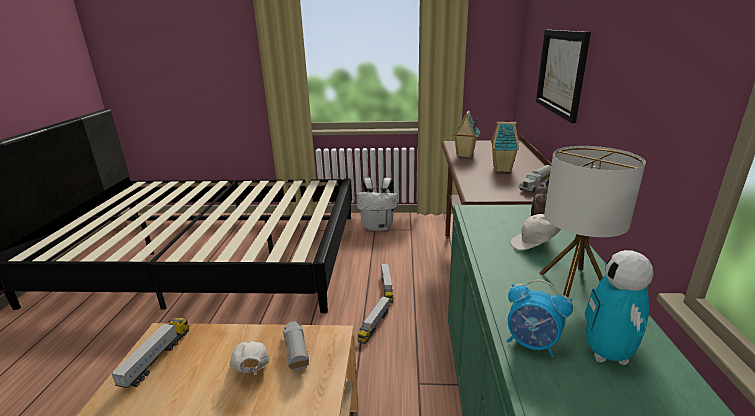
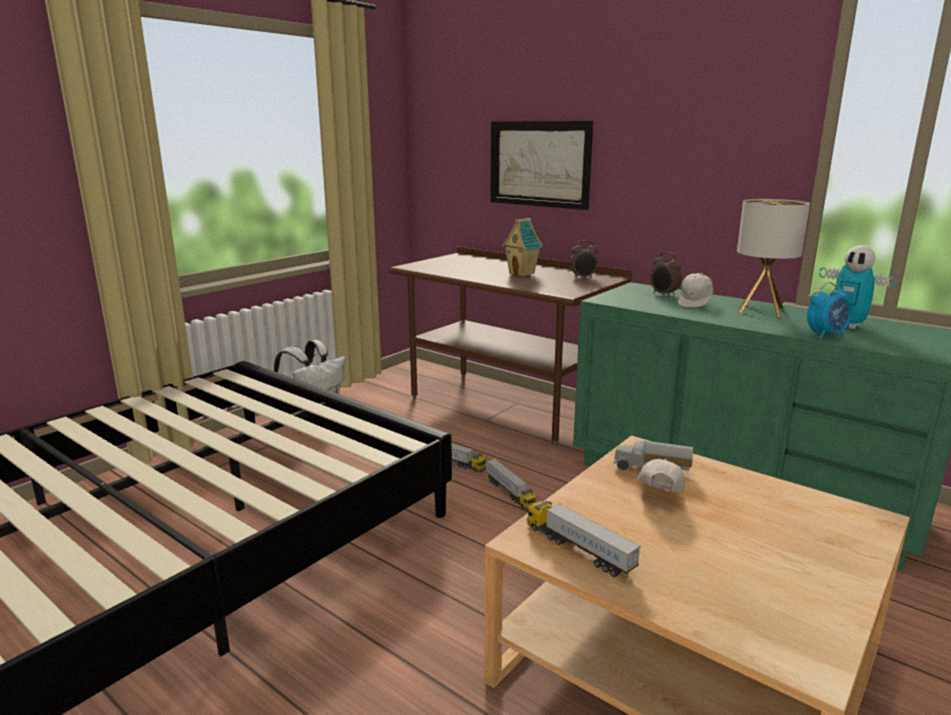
camera: 55 degrees left, 5 degrees down
(251, 370) = (658, 497): white cap -> white cap turned 90 degrees clockwise
(464, 155) = (456, 272): toy house -> none
(536, 187) = (583, 278): toy truck -> alarm clock

